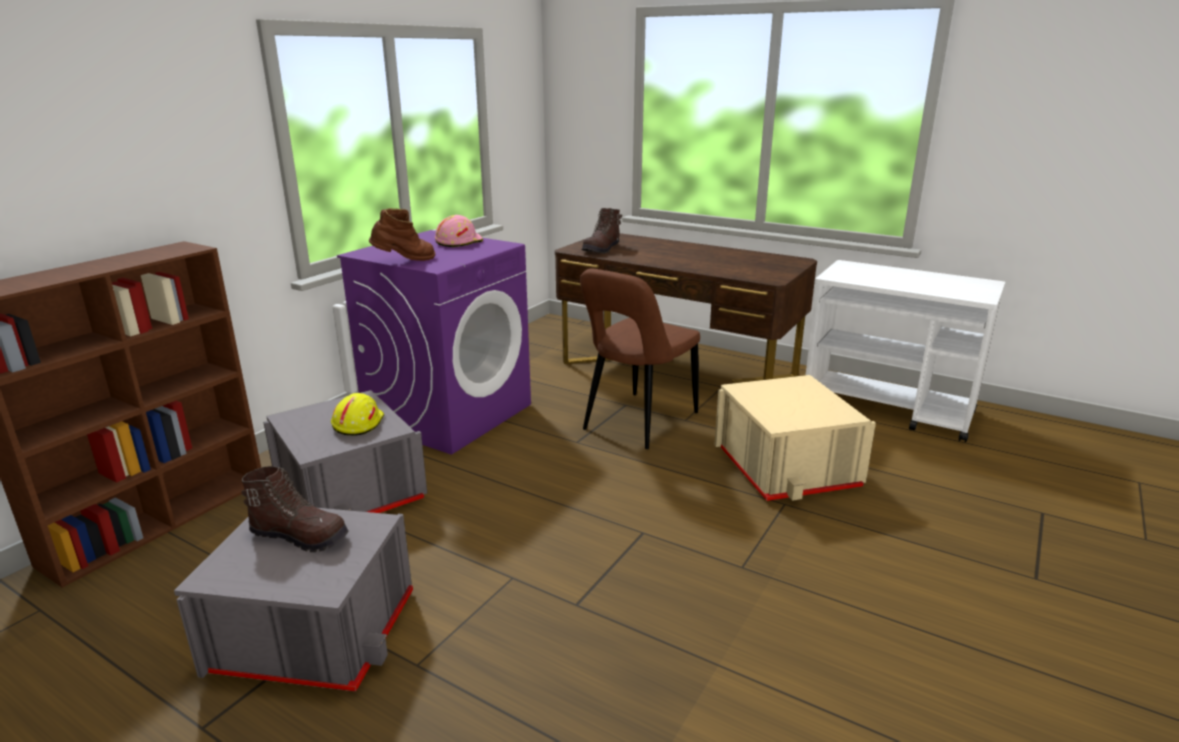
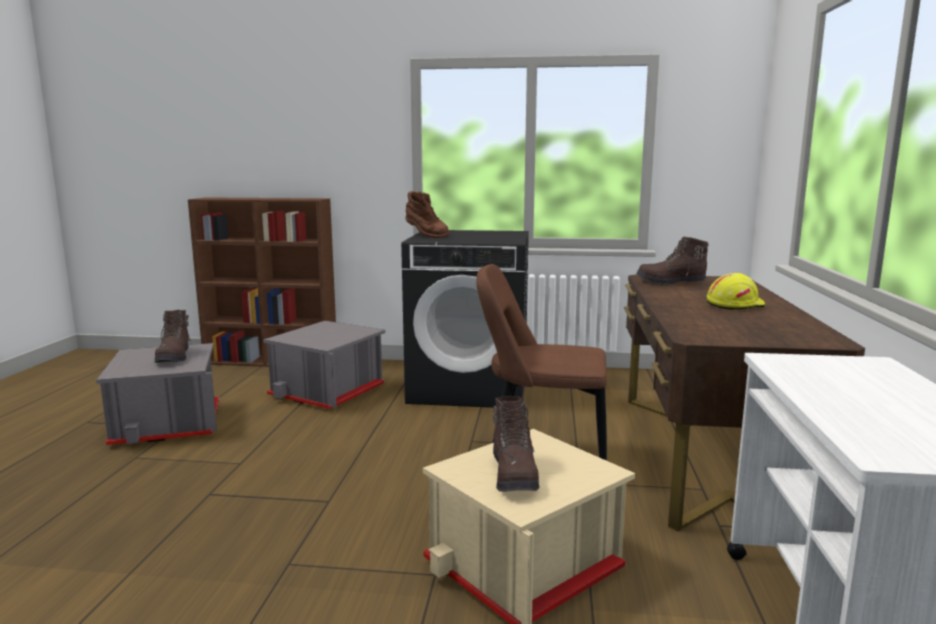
camera: 65 degrees right, 10 degrees down
(357, 423) = (328, 337): yellow hard hat -> yellow hard hat (734, 305)
(449, 414) = (470, 387): purple washing machine -> black washing machine
(458, 242) = (500, 236): pink hard hat -> none
(798, 407) = (514, 475): none -> brown boot

